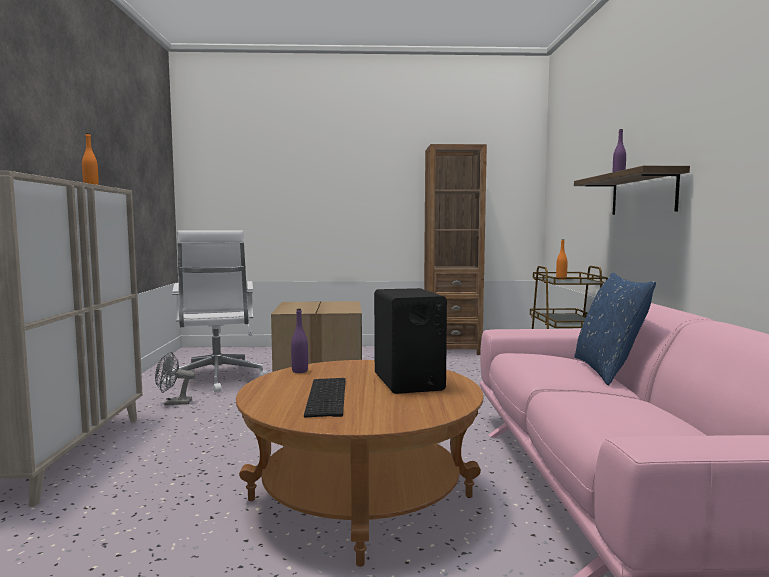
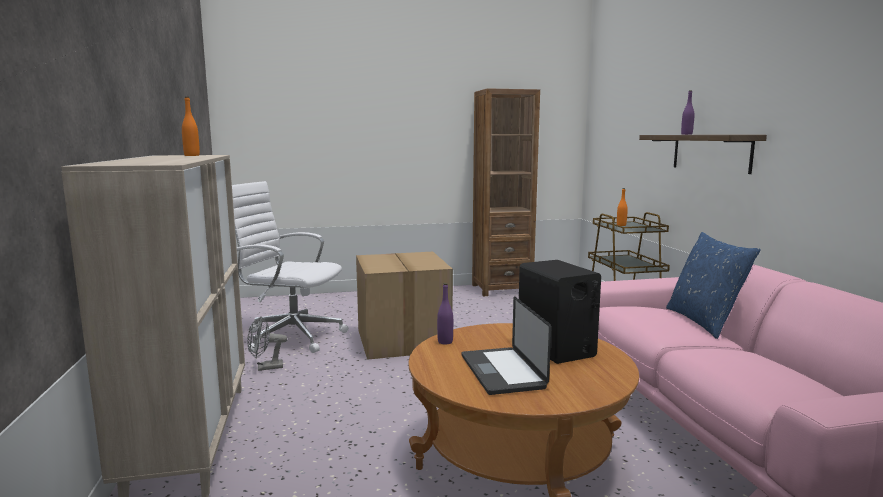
camera: 10 degrees left, 5 degrees up
(217, 379) = (291, 336): white office chair -> white office chair turned 135 degrees clockwise
(329, 397) = (502, 372): keyboard -> laptop

